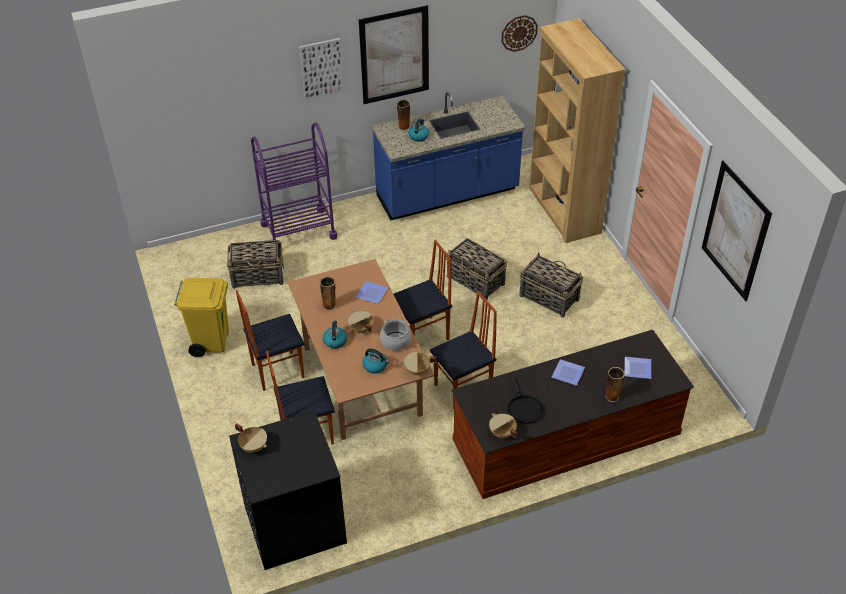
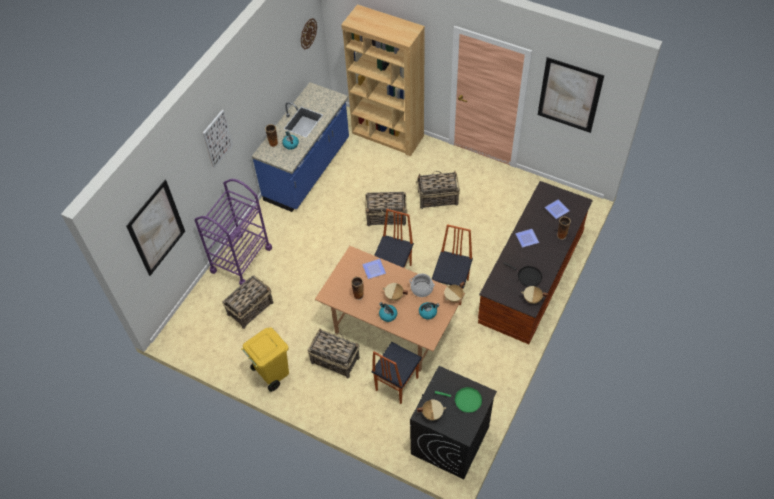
camera: 40 degrees left, 10 degrees up
(277, 370) = (334, 360): chair -> basket
(299, 460) = (465, 400): none -> green frying pan
(394, 55) = (252, 98): picture -> picture (156, 228)

